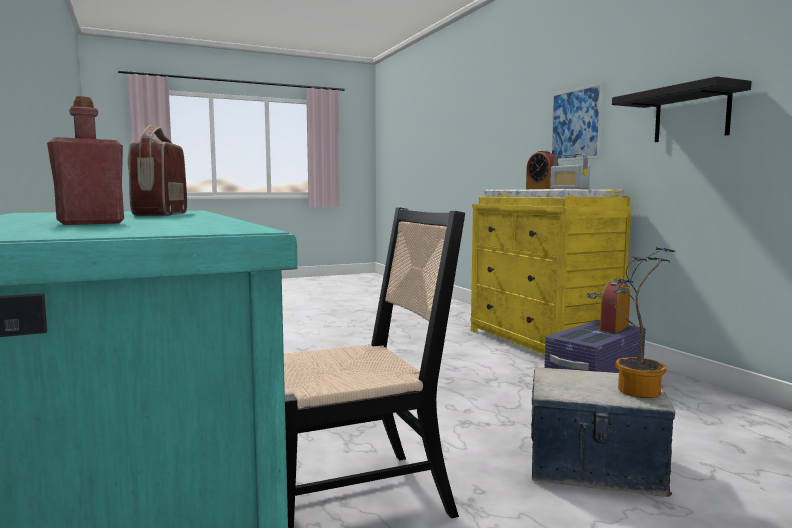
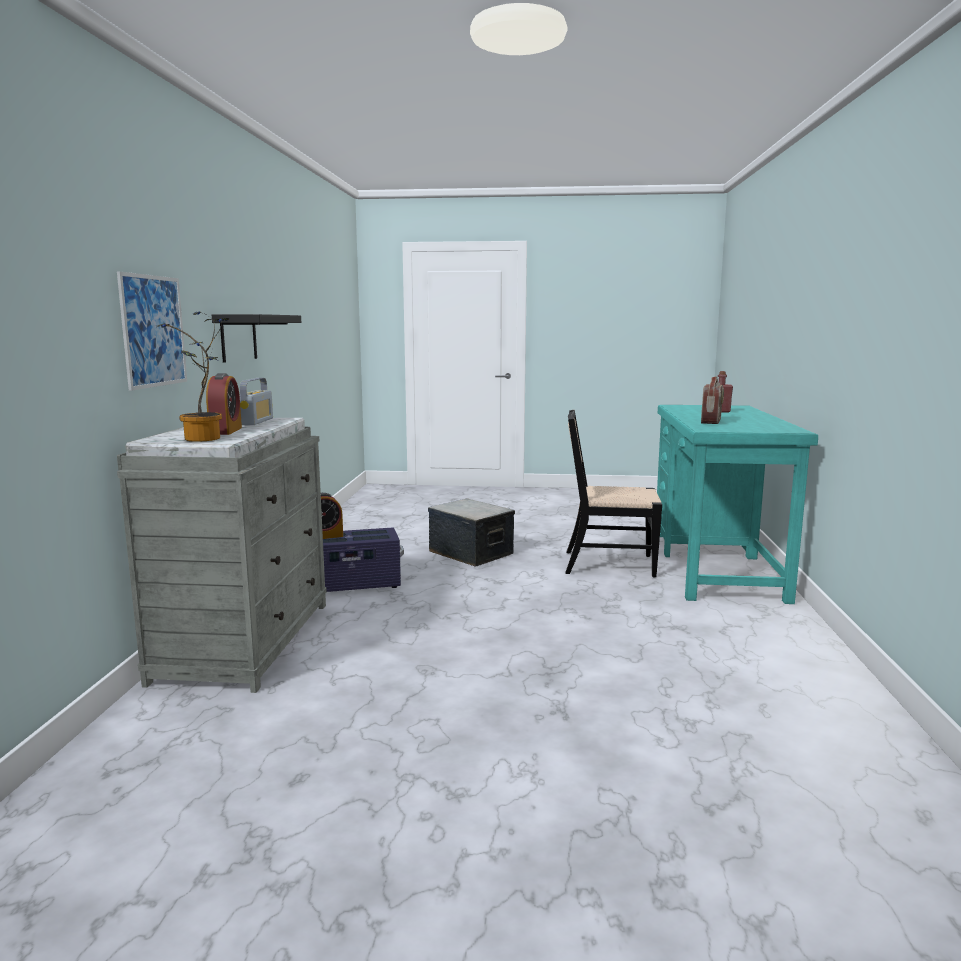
camera: 150 degrees left, 5 degrees up
(540, 343) = (245, 640): yellow dresser -> grey dresser
(632, 390) = (461, 504): potted plant -> potted plant (203, 439)

